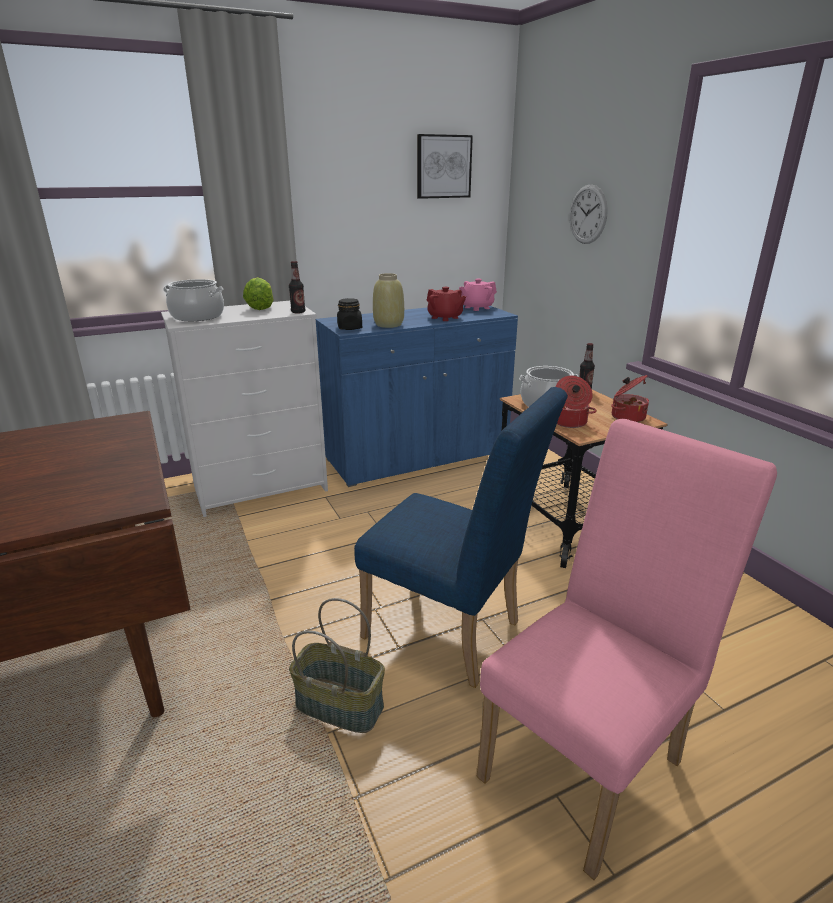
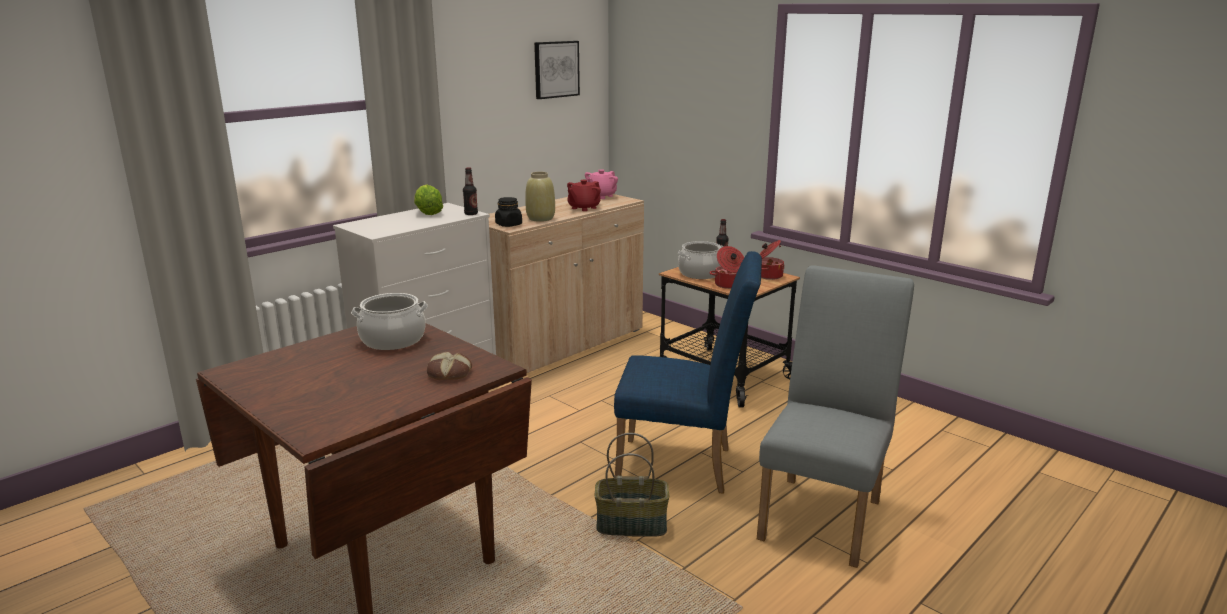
camera: 20 degrees left, 5 degrees down
(81, 498) = (449, 373): none -> bread
(197, 316) = (380, 226): cooking pot -> cooking pot (393, 340)
(417, 456) = (561, 344): blue cabinet -> beige cabinet
(445, 318) = (583, 208): red teapot -> red teapot turned 105 degrees clockwise
(588, 214) = (697, 110): wall clock -> none
(590, 759) = (824, 513): pink chair -> grey chair

